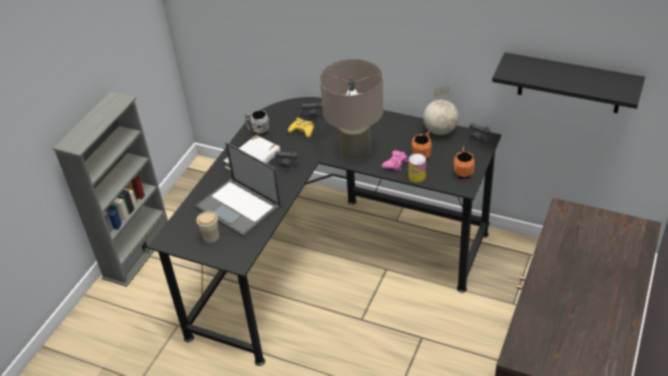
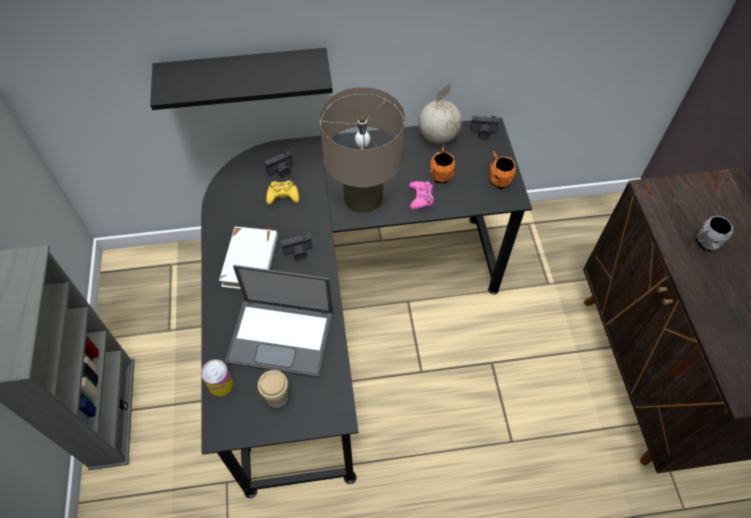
camera: 35 degrees left, 15 degrees up
(258, 130) = (227, 216): grey mug -> grey mug (703, 243)
(417, 176) = (455, 205): can -> can (220, 384)
(569, 83) = (586, 39): black shelf -> black shelf (245, 78)

